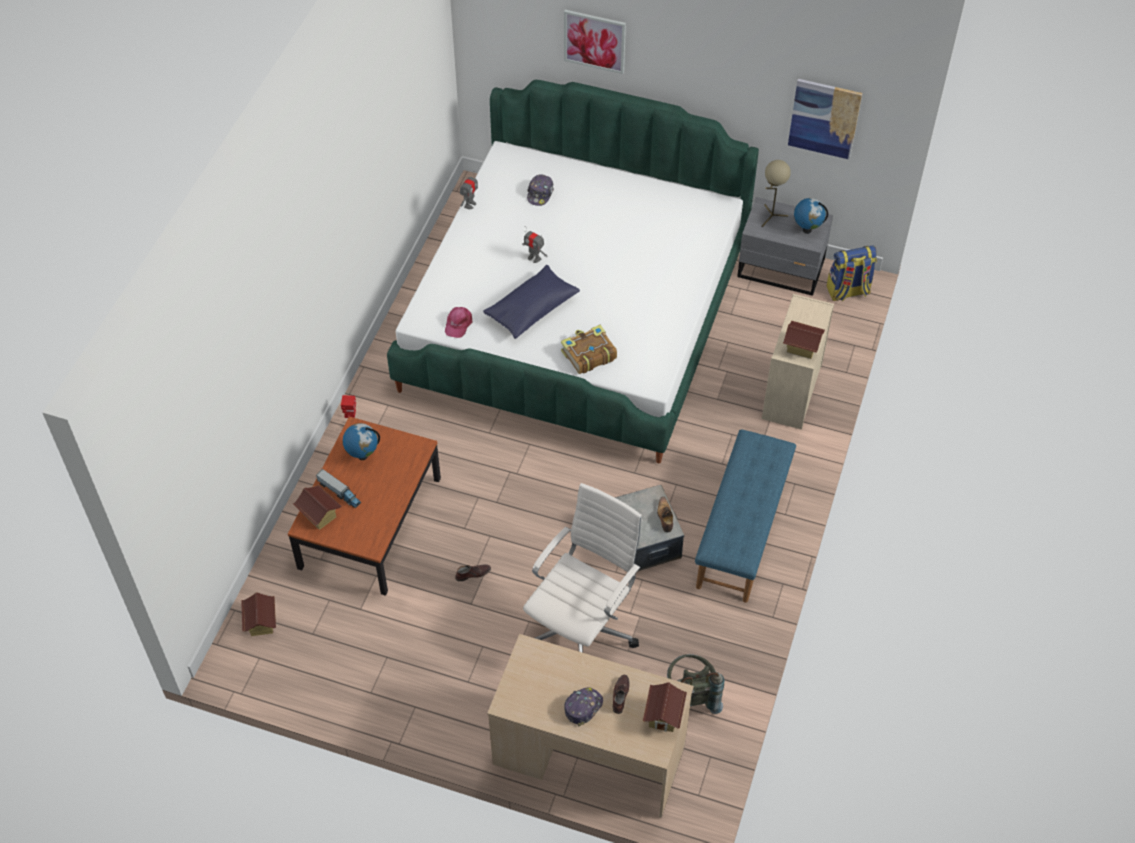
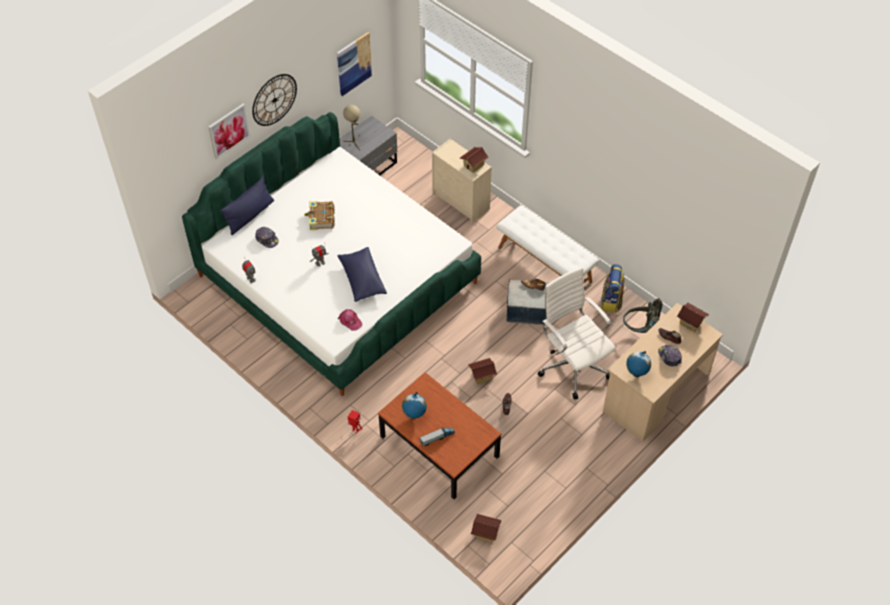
camera: 65 degrees left, 0 degrees up
(319, 515) = (449, 455): toy house -> toy house (482, 376)
(568, 163) = (250, 215): none -> blue pillow
(588, 355) = (415, 265): book -> book (321, 219)
(676, 59) = (274, 100): none -> wall clock
(743, 532) = (545, 264): blue bench -> white bench
(807, 229) = (375, 131): globe -> globe (636, 373)
(848, 291) = (404, 146): backpack -> backpack (611, 301)

